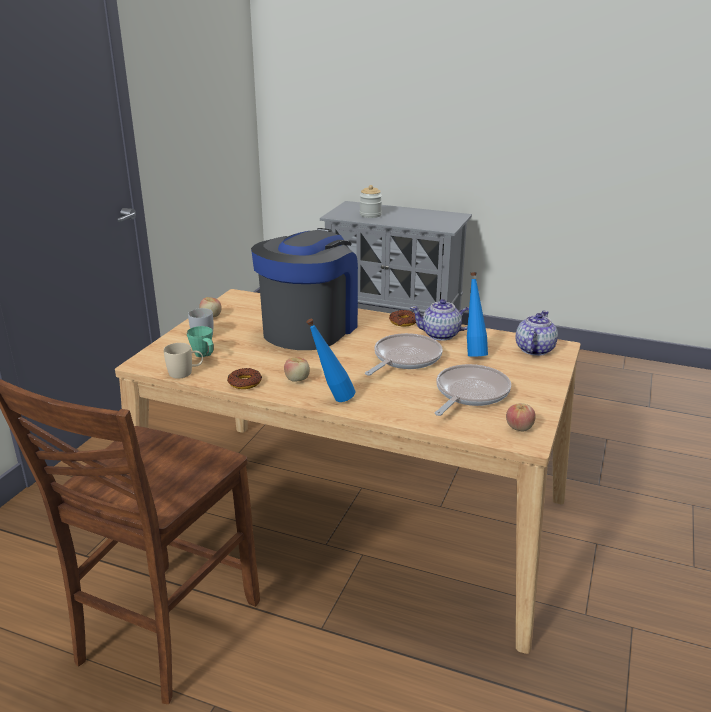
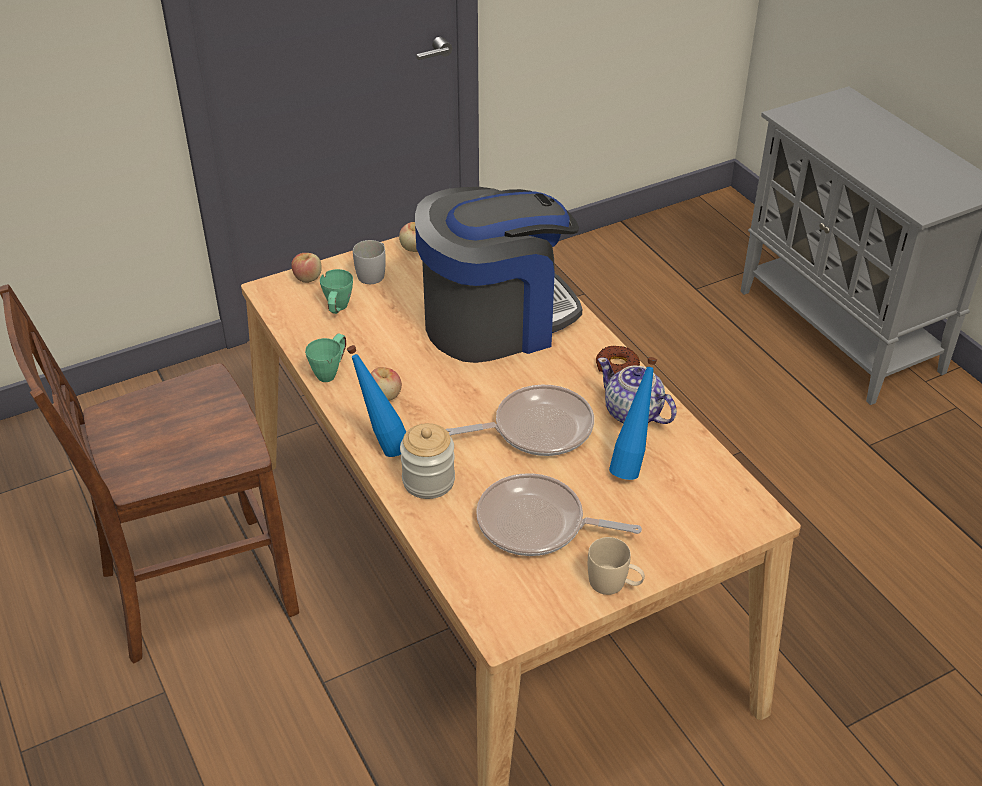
camera: 40 degrees right, 15 degrees up
(185, 372) = (294, 325): beige mug -> beige mug (614, 584)
(245, 382) = (331, 371): donut -> green mug
(370, 215) = (843, 134): jar -> jar (428, 481)
(469, 393) = (537, 524): frying pan -> frying pan turned 150 degrees counterclockwise
(519, 428) = (520, 607): apple -> apple (308, 278)
(534, 350) = (716, 503): teapot -> none

